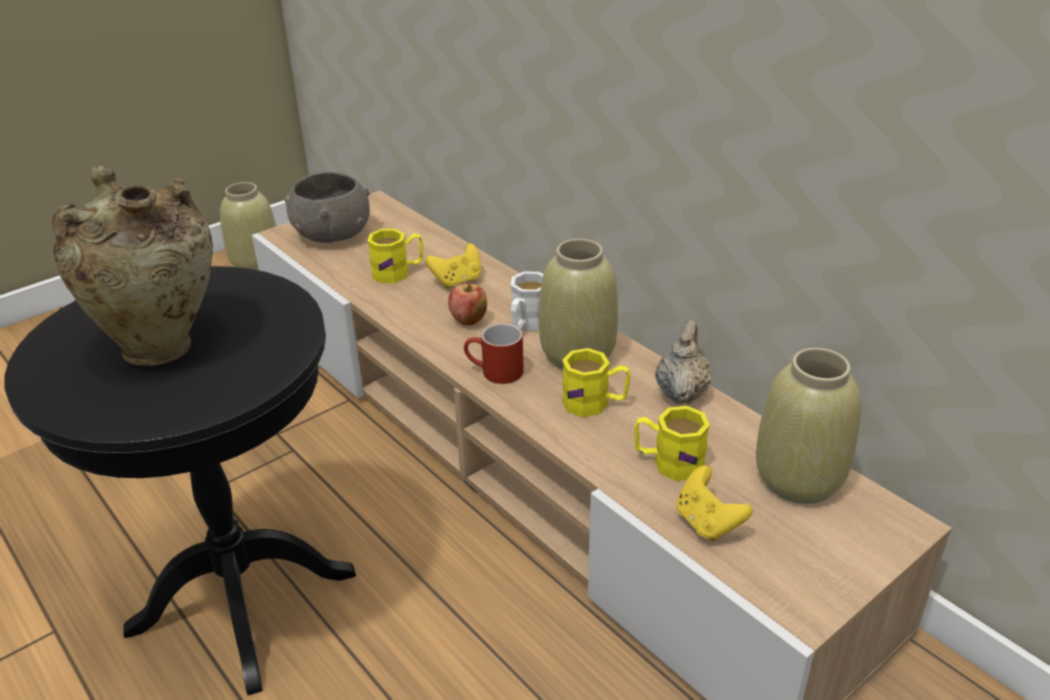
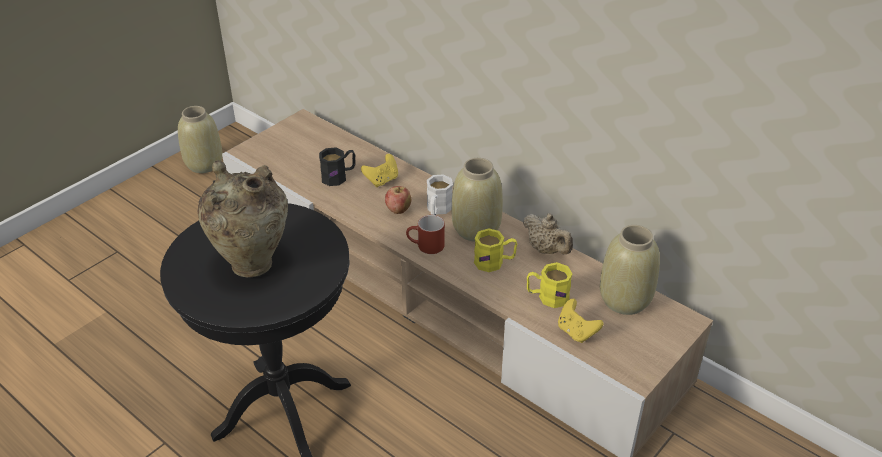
camera: 10 degrees left, 5 degrees up
(332, 234) = (281, 148): grey bowl -> none
(398, 272) = (339, 176): yellow mug -> black mug
(681, 392) = (546, 250): beige teapot -> beige teapot turned 135 degrees clockwise

